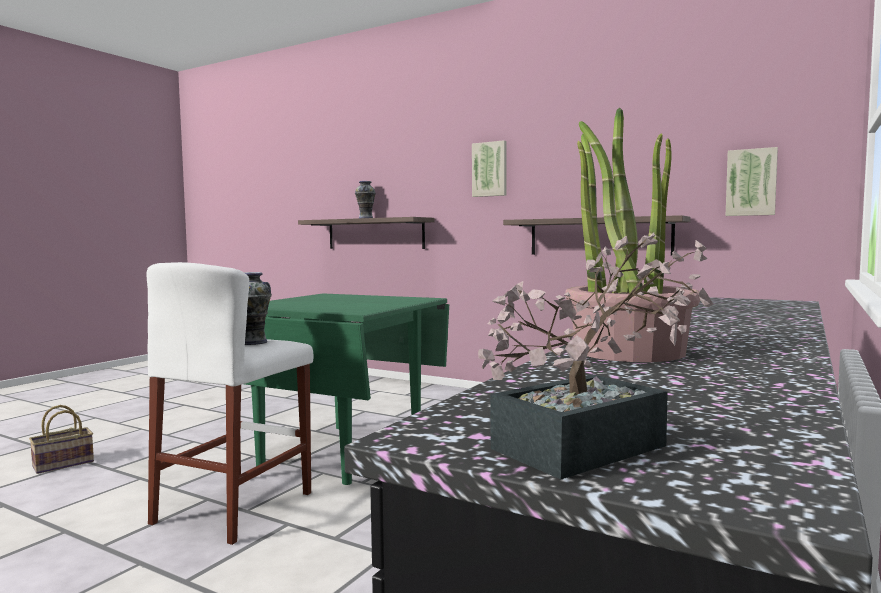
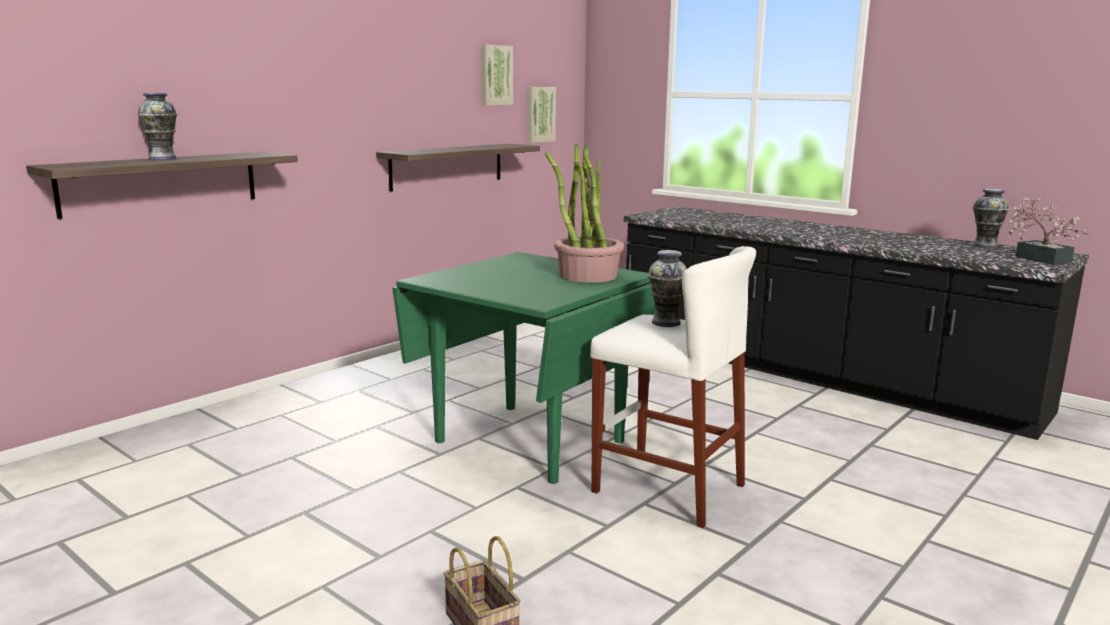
camera: 80 degrees left, 10 degrees up
(490, 169) = (337, 86): picture -> picture (495, 75)
(628, 351) = (881, 243): potted plant -> potted plant (587, 276)
(745, 410) = (985, 246): none -> vase

